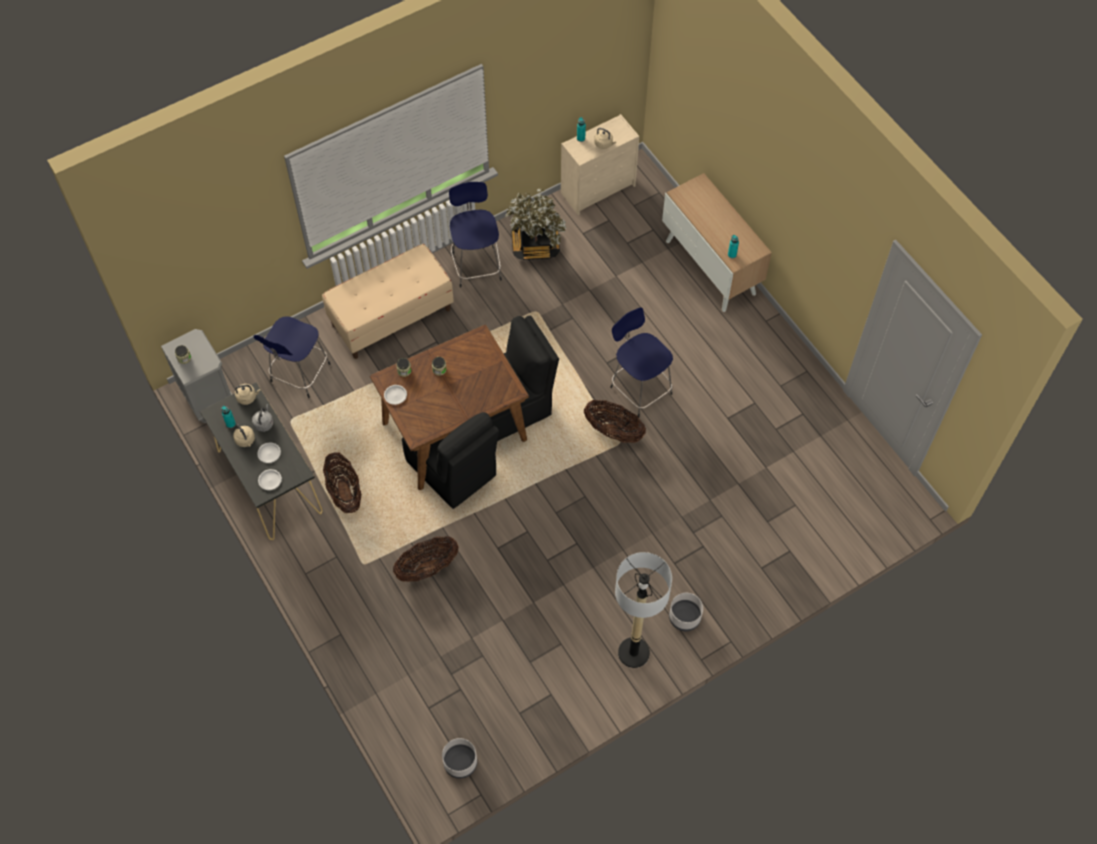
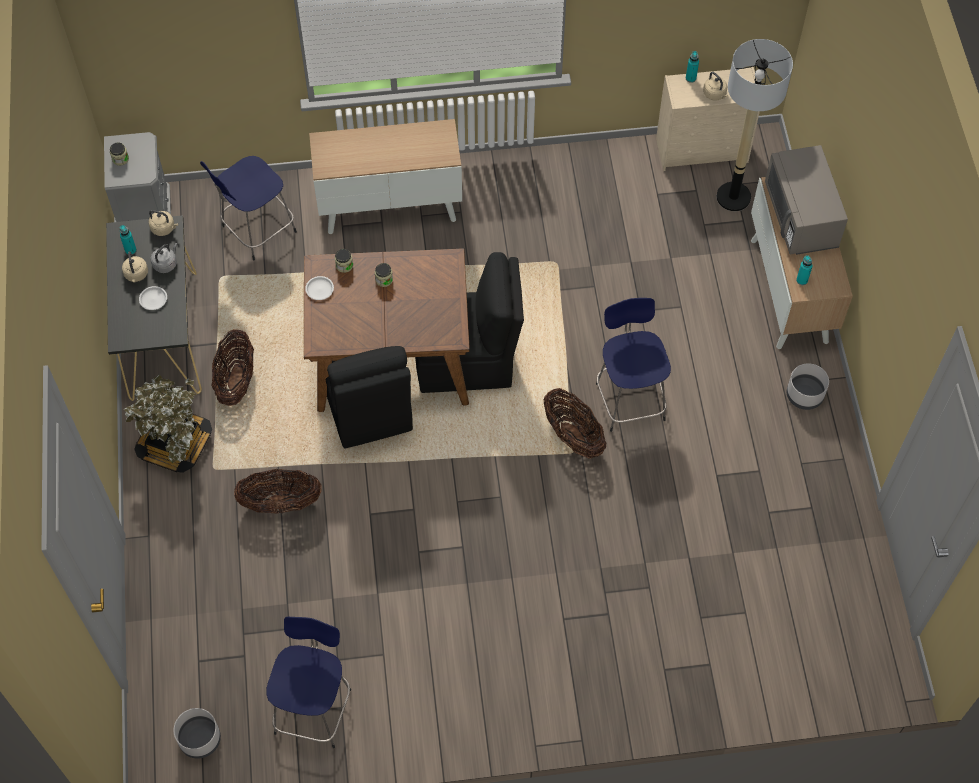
camera: 25 degrees right, 0 degrees up
(270, 480) = (138, 329): white plate -> none
(391, 317) = (390, 206): beige bench -> cabinet
(476, 265) = (516, 184): blue stool -> blue stool (314, 708)
(535, 244) = (595, 186): potted plant -> potted plant (175, 443)
(634, 652) = (461, 702): floor lamp -> floor lamp (733, 197)
(685, 617) = (542, 688): grey planter -> grey planter (805, 395)
(708, 210) = (800, 217): none -> grey microwave

